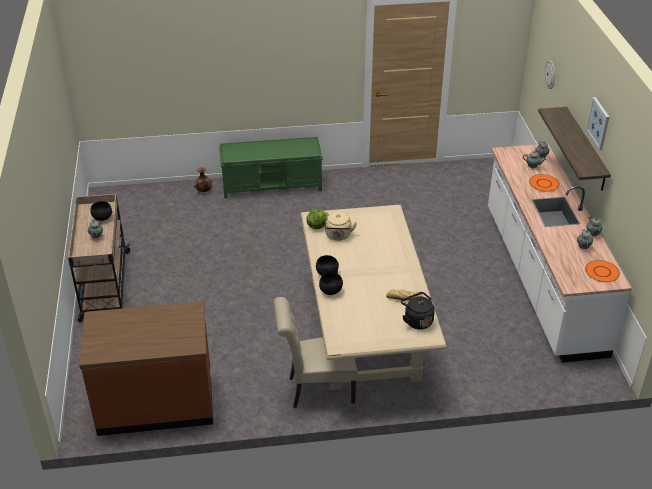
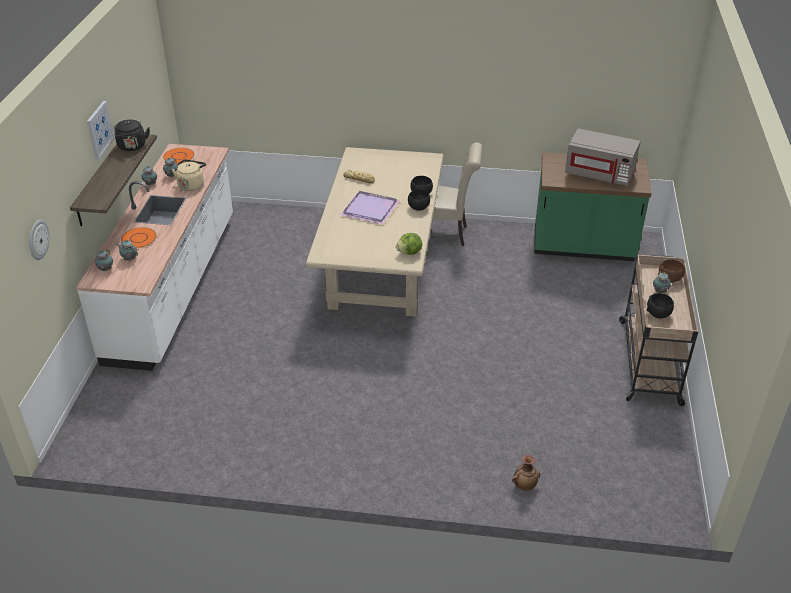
camera: 165 degrees left, 0 degrees up
(85, 249) = (669, 279): none -> brown bowl
(138, 328) = (600, 174): none -> grey microwave
(155, 403) = (583, 246): brown counter -> green counter
(272, 185) = (419, 476): green bench -> none
(338, 236) = (392, 239): beige kettle -> beige kettle (192, 185)
(372, 263) = (370, 210): none -> purple tray
(417, 320) = (358, 163): black kettle -> black kettle (132, 147)

